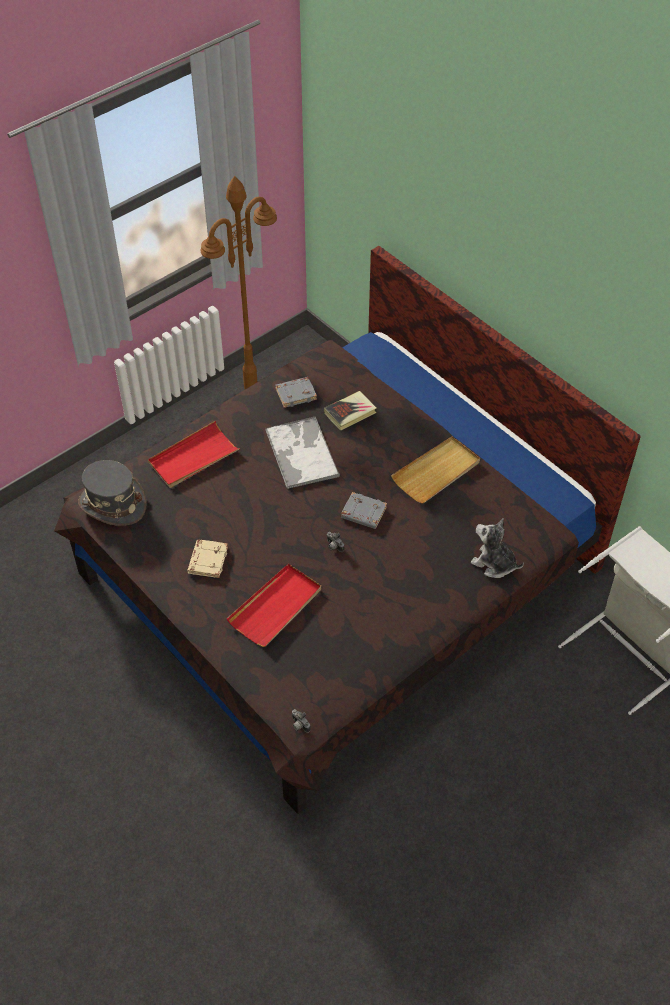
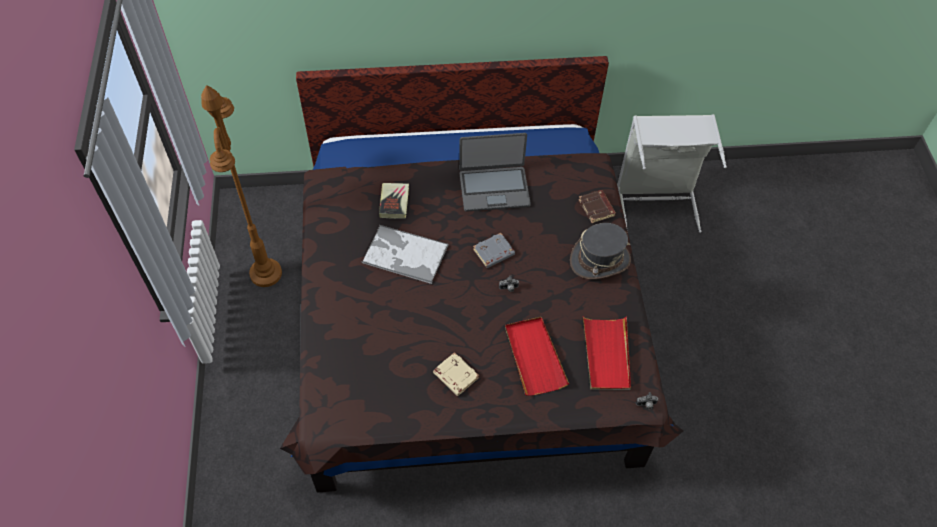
camera: 55 degrees left, 5 degrees up
(112, 504) = (342, 410): grey hat -> grey hat (600, 260)
(193, 457) = (345, 326): red tray -> red tray (606, 354)
(296, 394) = (344, 223): grey book -> none
(436, 472) = (494, 188): beige tray -> laptop
(494, 563) = (597, 208): plush toy -> brown book

